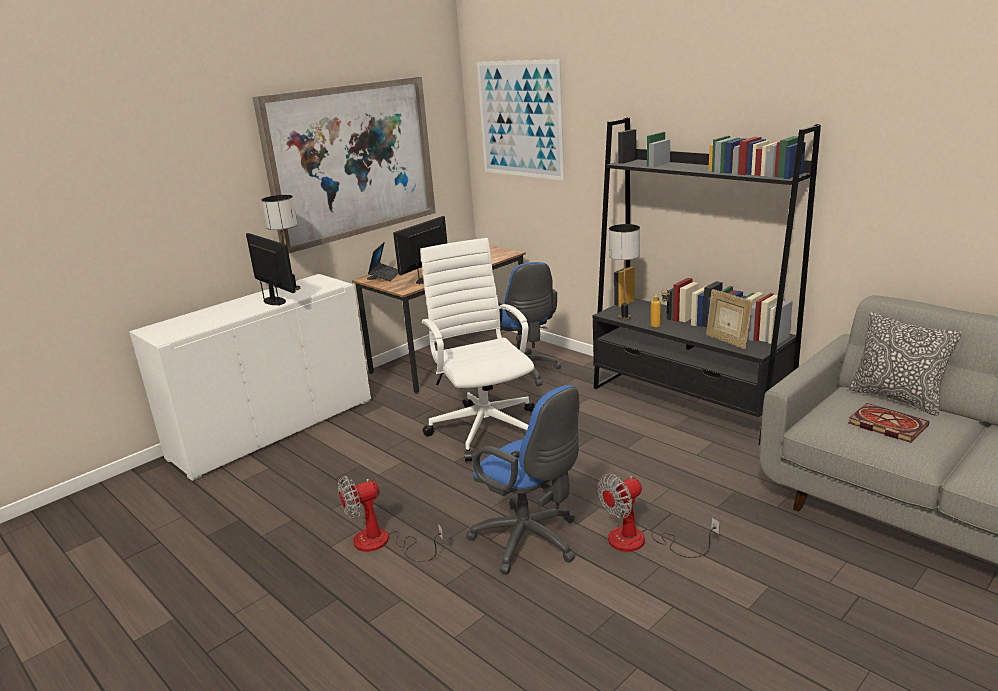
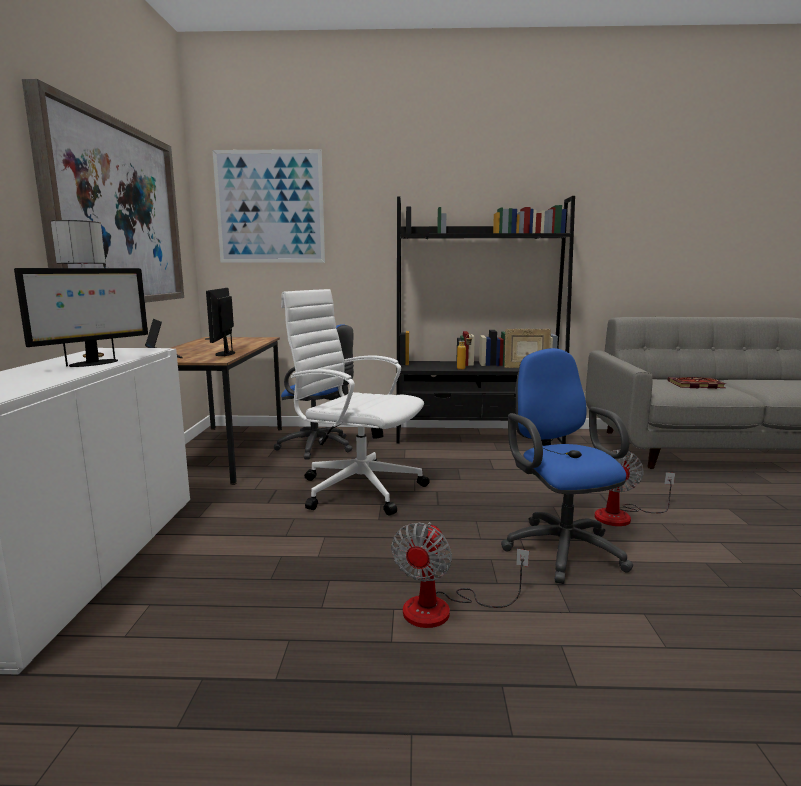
camera: 45 degrees left, 10 degrees down
(275, 301) = (93, 363): monitor -> monitor turned 120 degrees clockwise
(531, 542) = (560, 547): blue office chair -> blue office chair turned 105 degrees counterclockwise
(624, 318) = (428, 368): table lamp -> none
(896, 398) = (662, 377): pillow -> none

